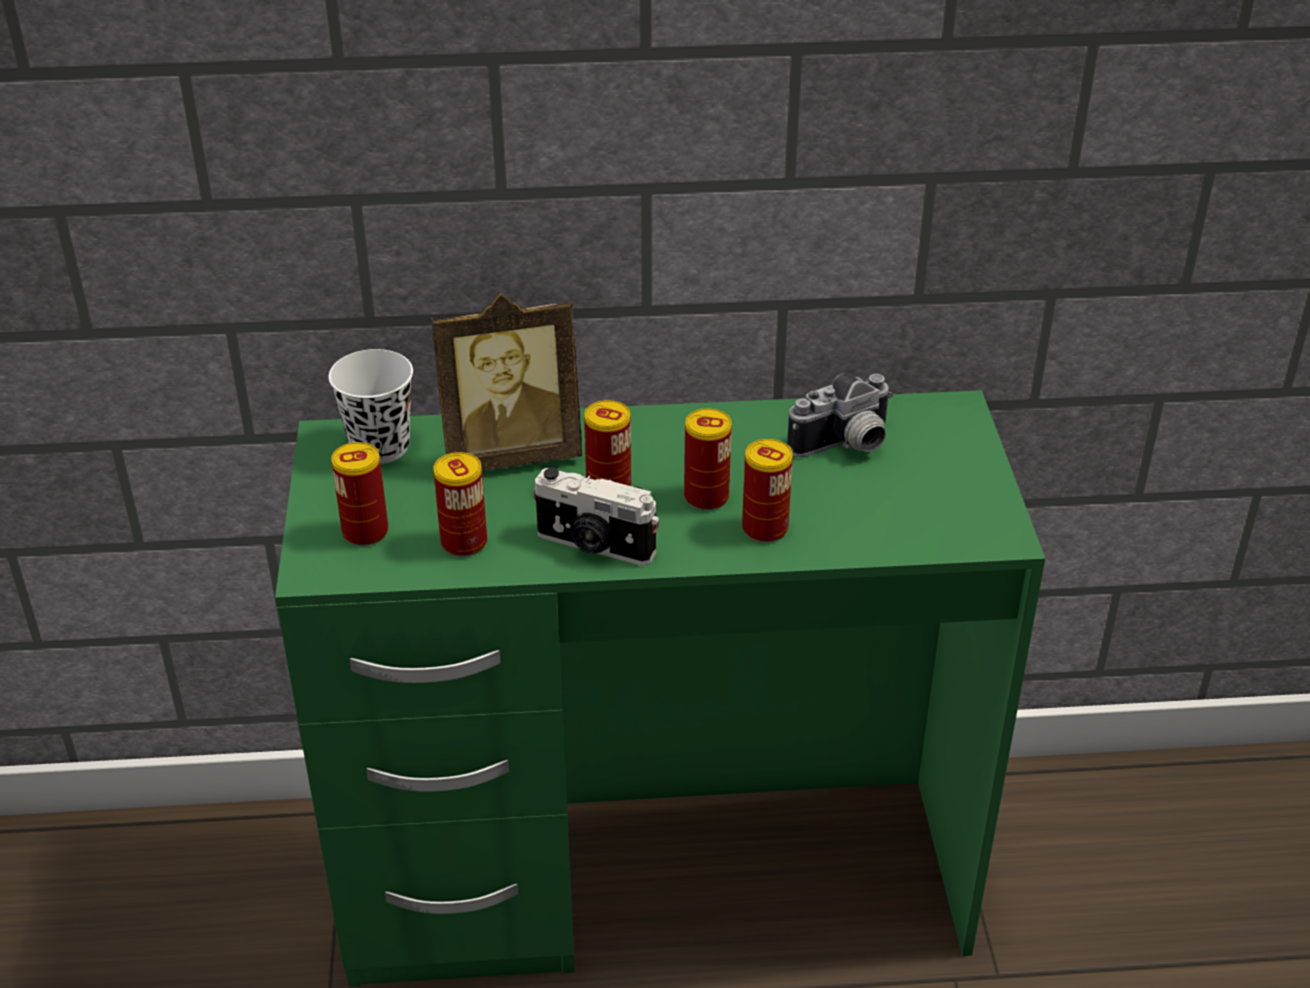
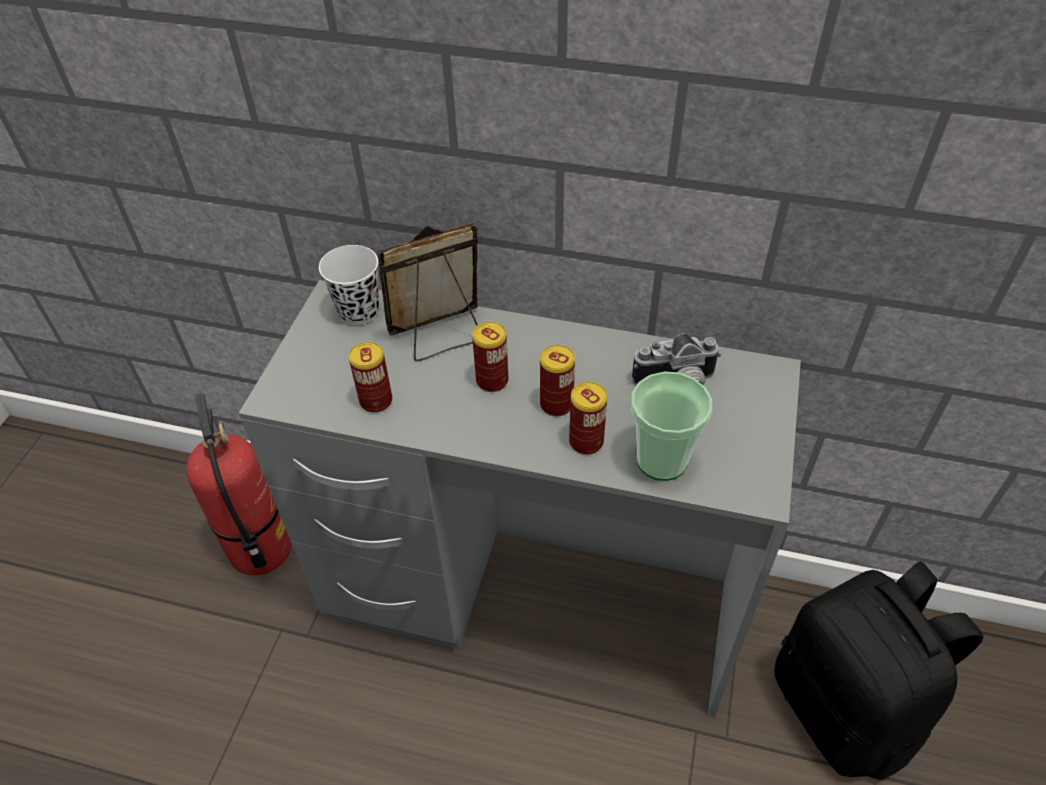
camera: 20 degrees right, 10 degrees up
(195, 921) = (260, 549): none -> fire extinguisher
(365, 532) = (317, 376): can -> none
(511, 453) = (440, 336): picture frame -> picture frame turned 150 degrees clockwise
(594, 546) = (461, 426): camera -> none
(655, 878) = (531, 599): green desk -> grey desk
(867, 528) = (661, 460): none -> cup
(1137, 896) = (845, 709): none -> black backpack

